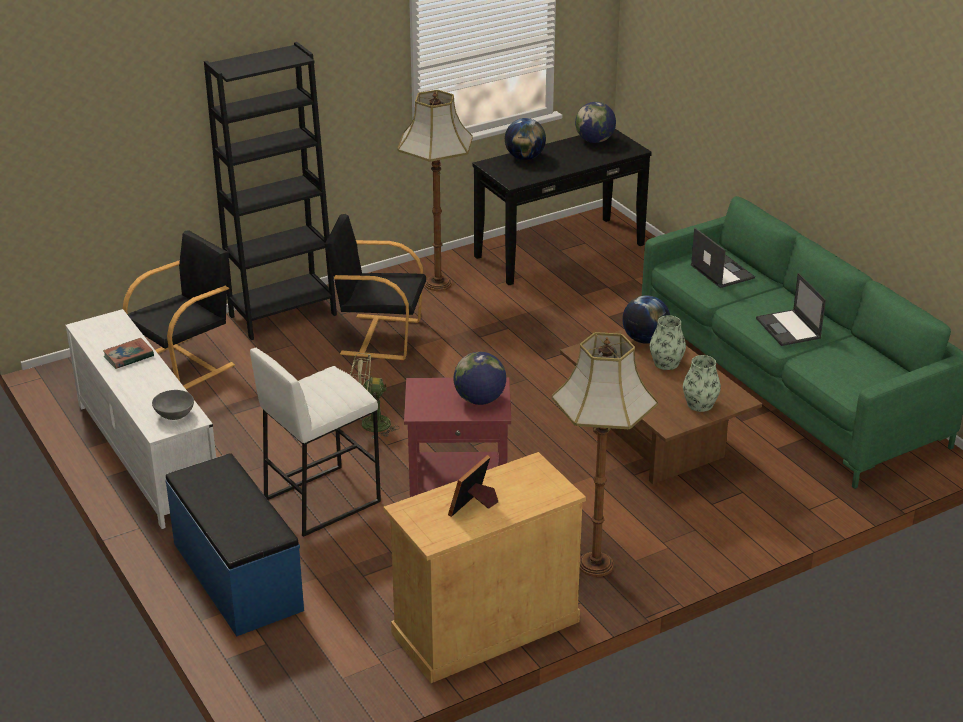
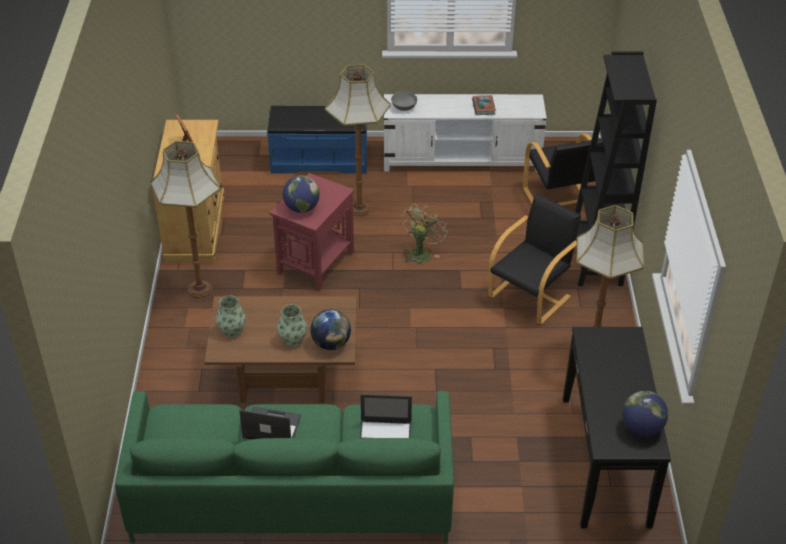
camera: 120 degrees right, 10 degrees up
(321, 500) = (359, 208): white stool -> floor lamp
(525, 157) = (631, 363): globe -> none

